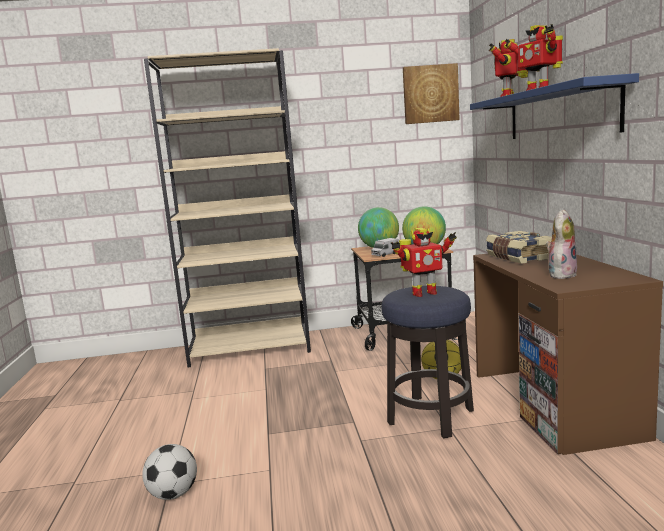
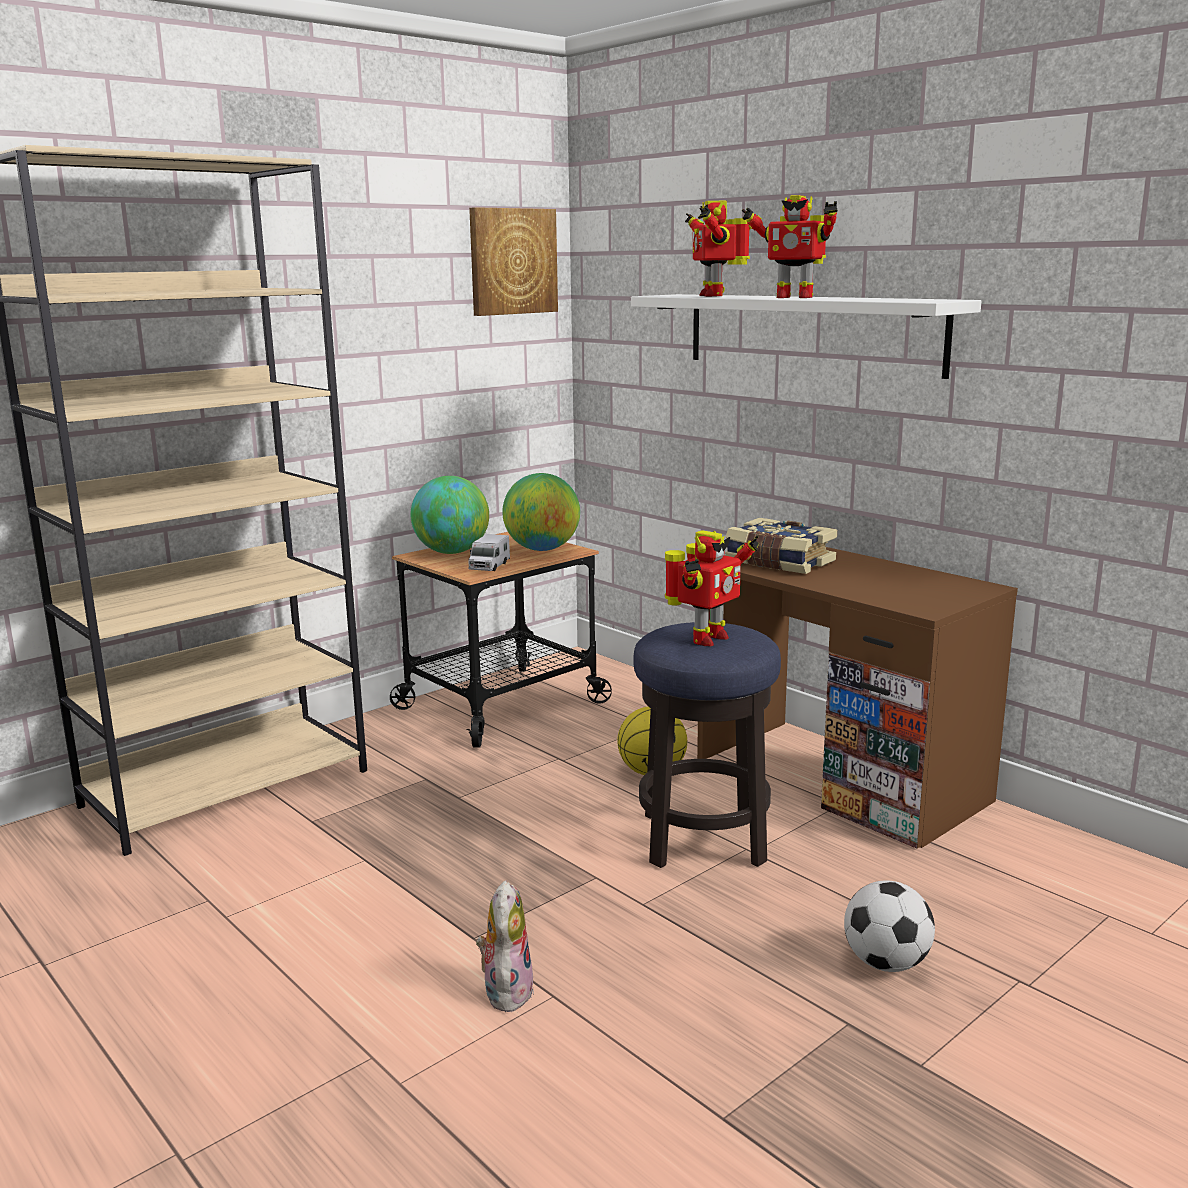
camera: 35 degrees left, 5 degrees up
(173, 494) = (432, 1096): football -> football (886, 963)
(559, 113) = (810, 332): blue shelf -> white shelf
(561, 274) = (887, 589): plush toy -> plush toy (506, 990)

